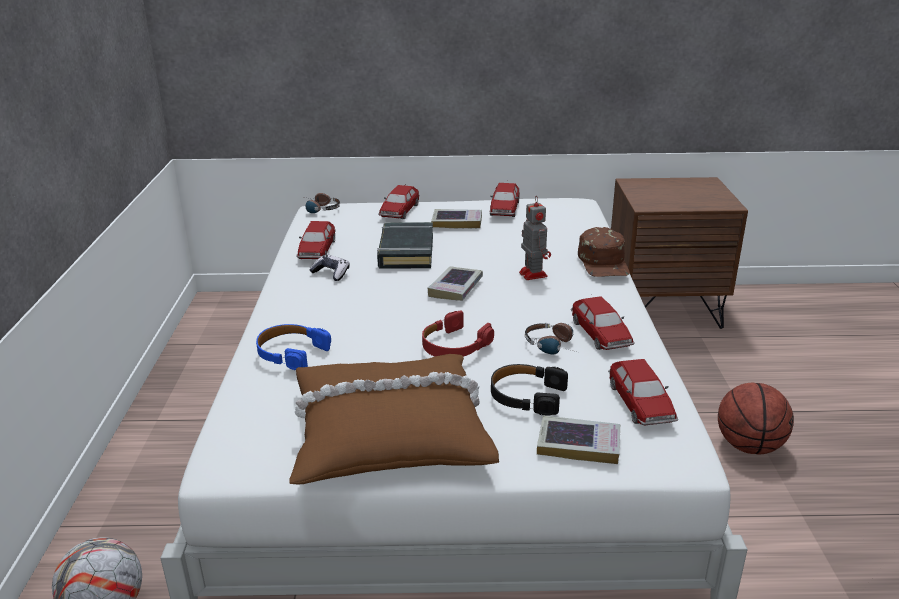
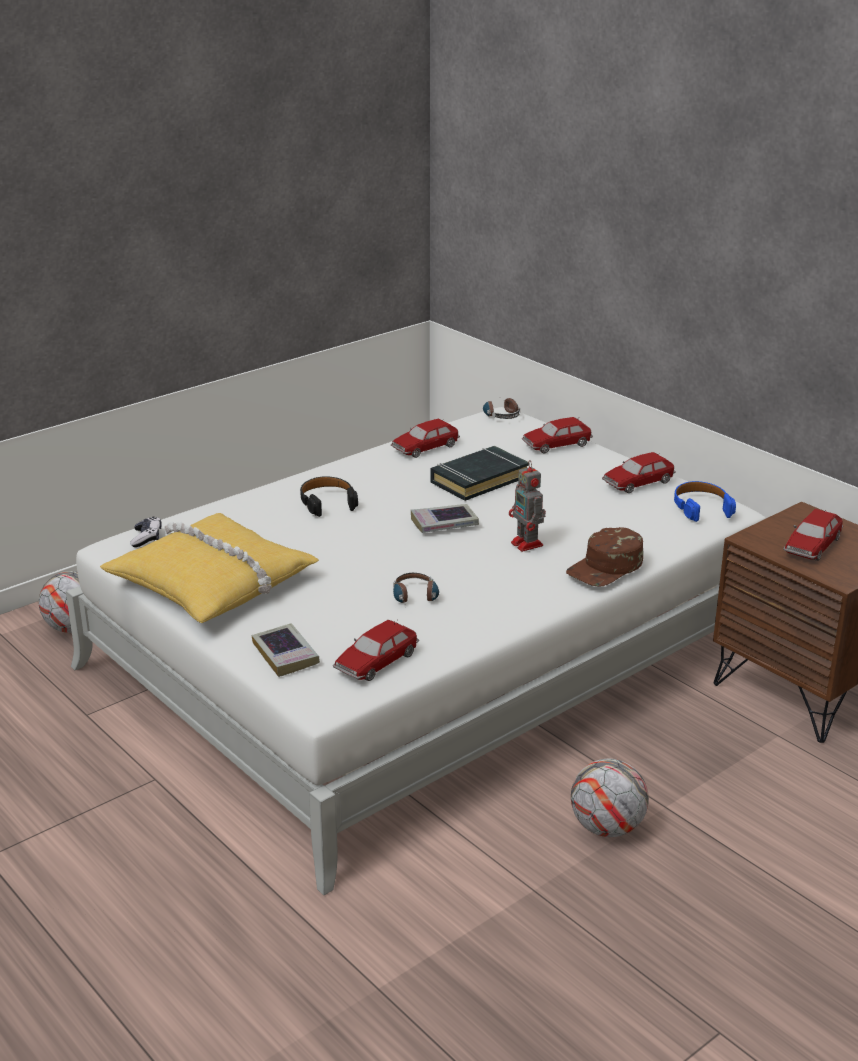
camera: 50 degrees right, 0 degrees up
(291, 353) = (259, 508): blue headphones -> blue headphones (701, 507)
(331, 273) = (394, 469): game controller -> game controller (147, 538)
(389, 432) = (212, 582): brown pillow -> yellow pillow
(454, 345) = (351, 559): red headphones -> none
(457, 222) = (571, 475): book -> none
(526, 396) = (323, 613): black headphones -> black headphones (327, 502)
(532, 274) = (527, 545): toy robot -> toy robot turned 120 degrees clockwise
(601, 334) = (466, 611): toy car -> toy car (811, 546)
(749, 446) = (606, 827): basketball -> football

